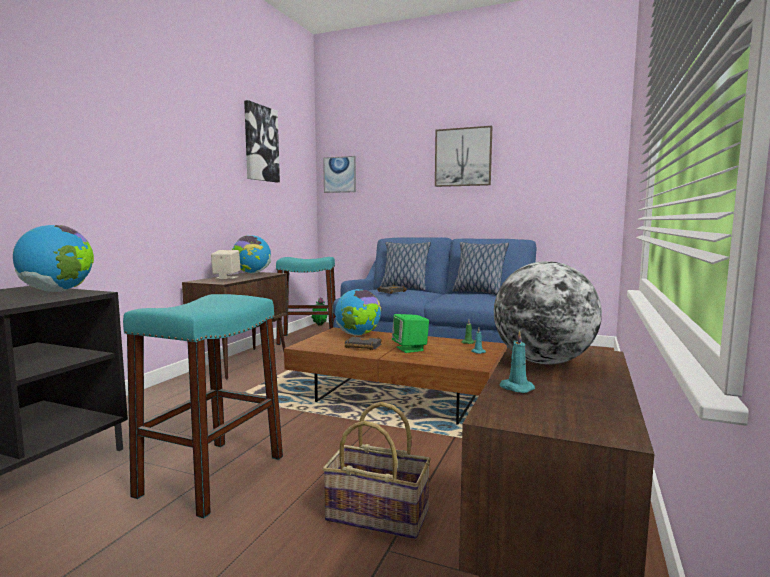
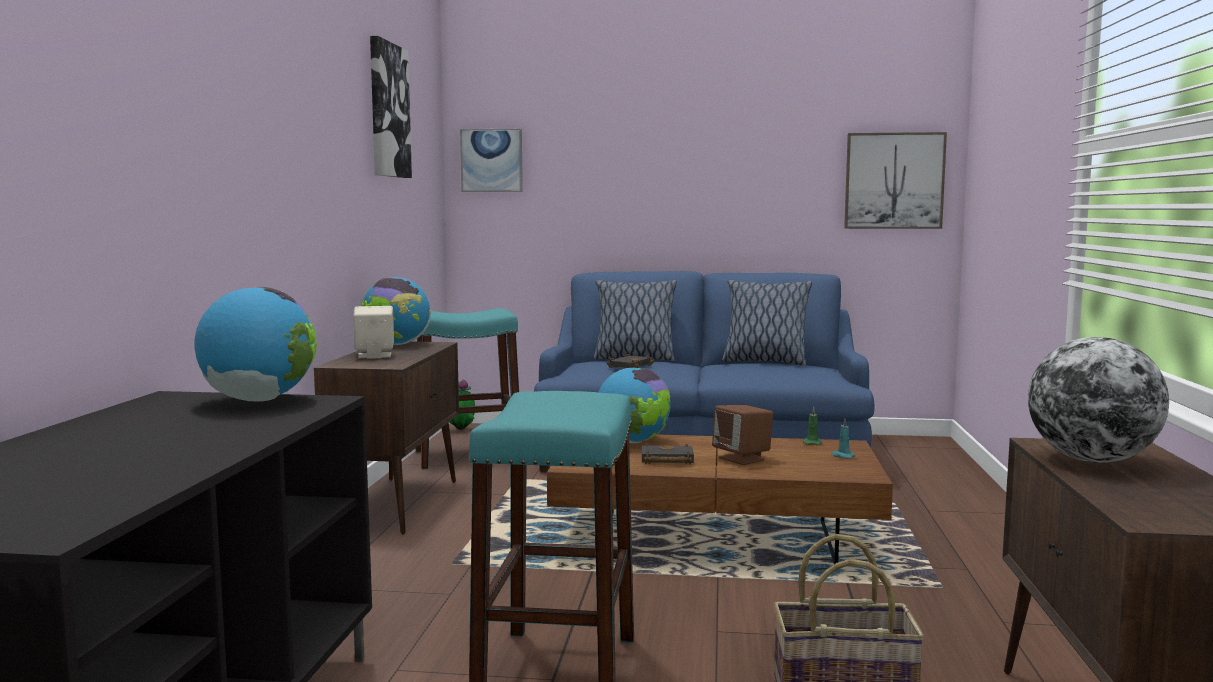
camera: 15 degrees left, 0 degrees up
(410, 349) = (742, 459): green speaker -> brown speaker
(463, 157) = (714, 138): picture -> picture (894, 181)
(515, 388) = (1115, 492): turquoise candle -> none

